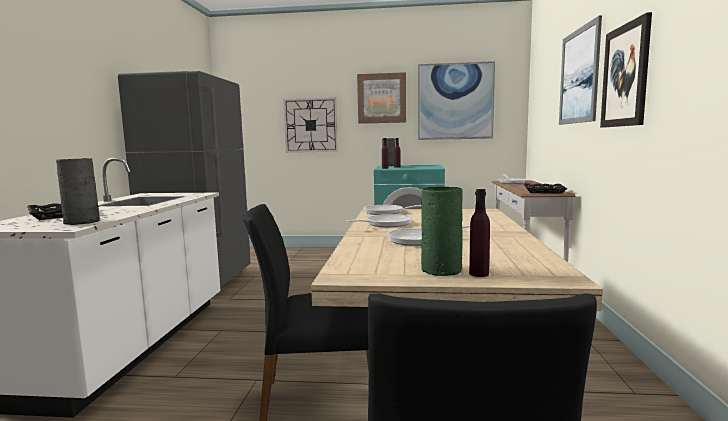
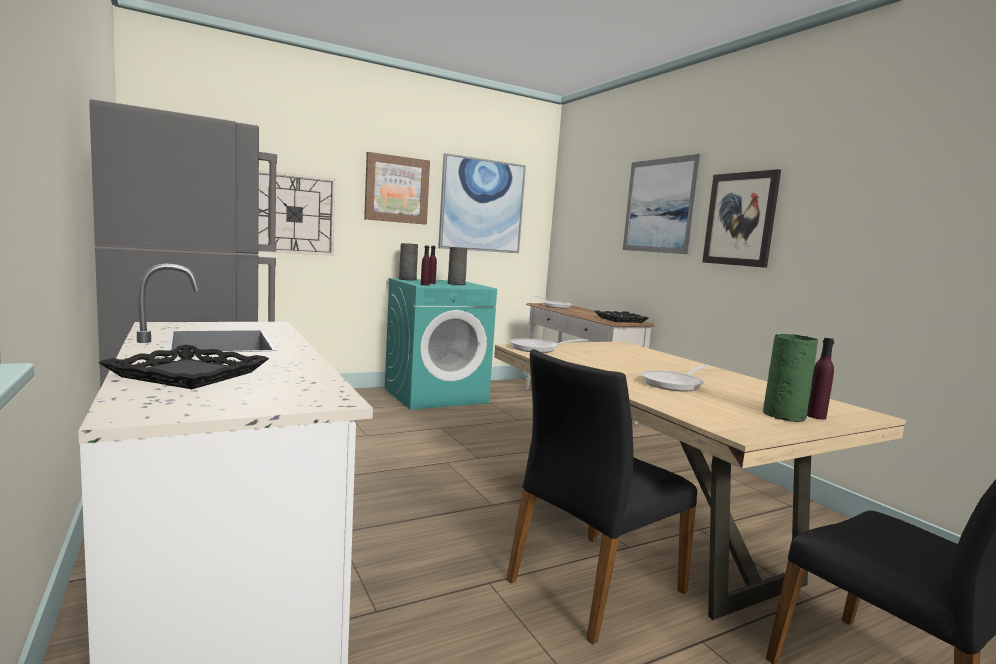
camera: 35 degrees left, 0 degrees up
(82, 222) = (305, 388): grey vase -> grey vase (457, 284)
(385, 224) = (585, 365): frying pan -> none

